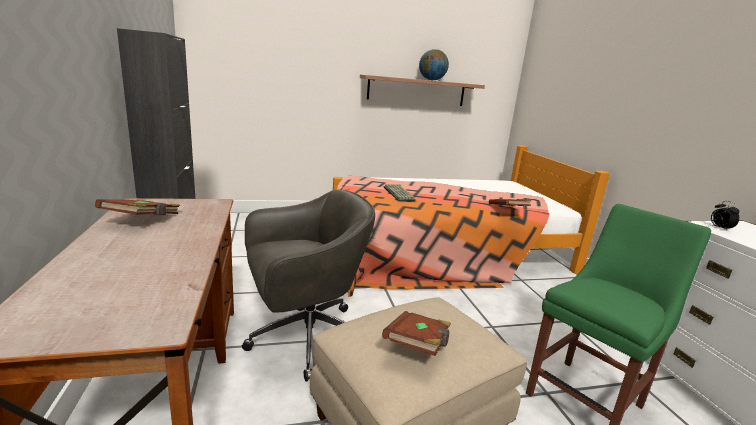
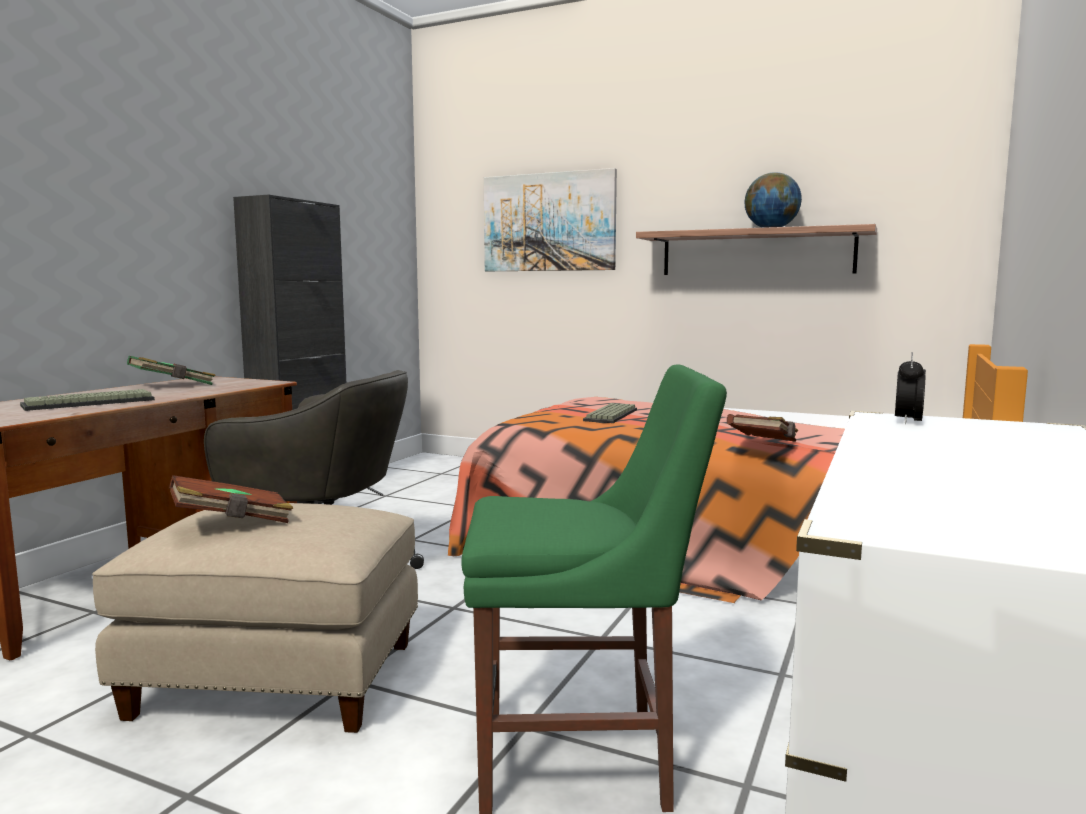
camera: 40 degrees right, 10 degrees down
(143, 220) = (172, 385): brown book -> green book
(151, 266) = (88, 403): none -> keyboard
(291, 57) = (548, 222): none -> picture

